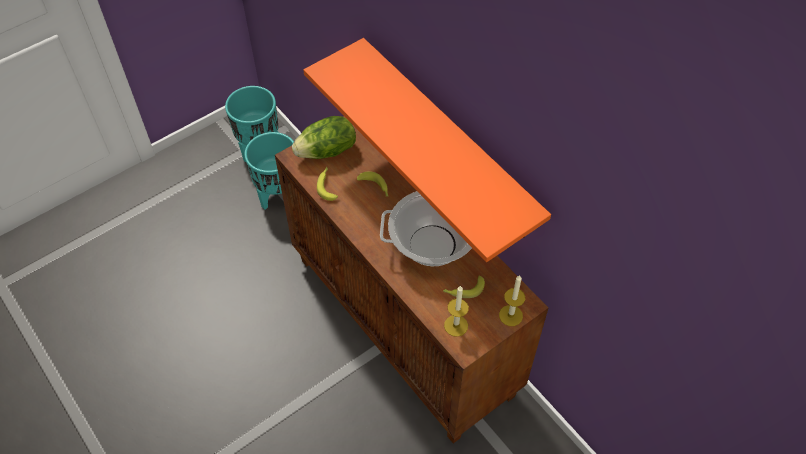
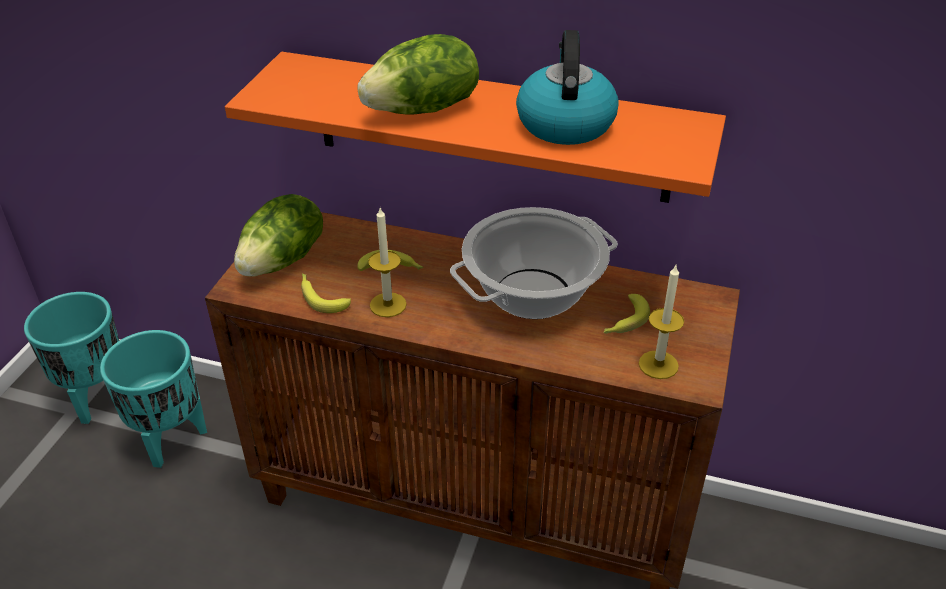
camera: 35 degrees left, 15 degrees down
(395, 123) = (424, 109): none -> lettuce
(456, 172) = (565, 123): none -> kettle
(510, 315) = (709, 319): candle -> candle (388, 305)

